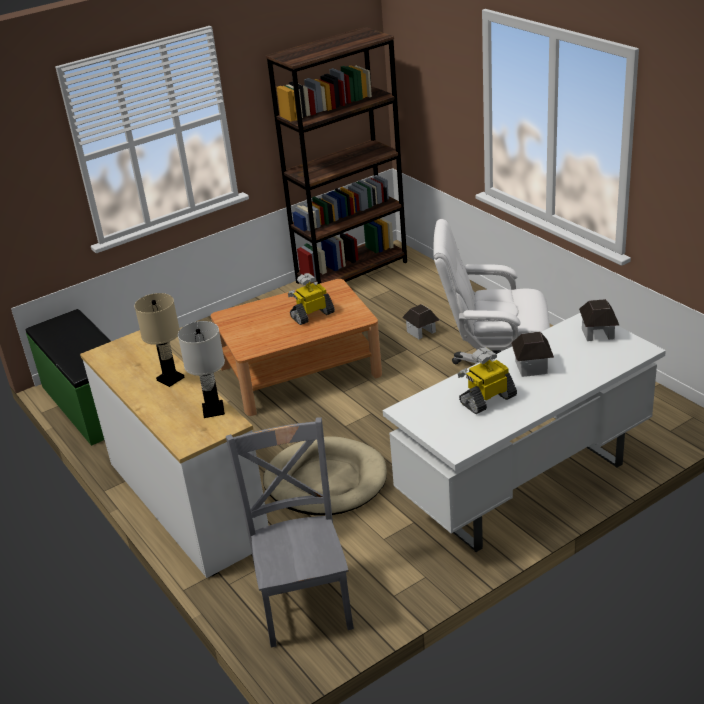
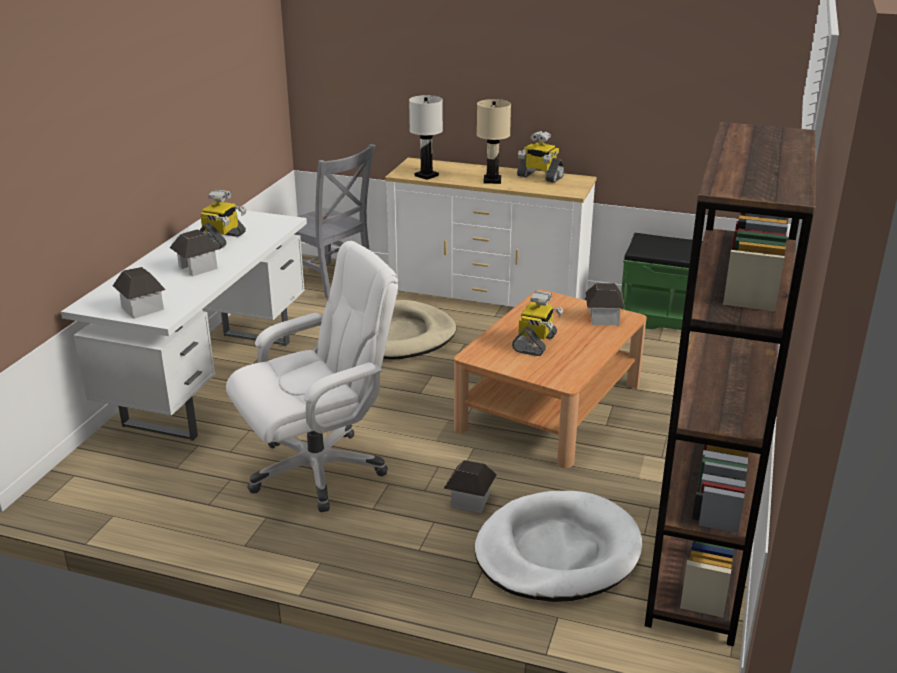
camera: 140 degrees right, 5 degrees down
(123, 369) = (539, 177): none -> toy robot
(240, 320) = (603, 318): none -> toy house
(407, 296) = (557, 552): none -> white dog bed

